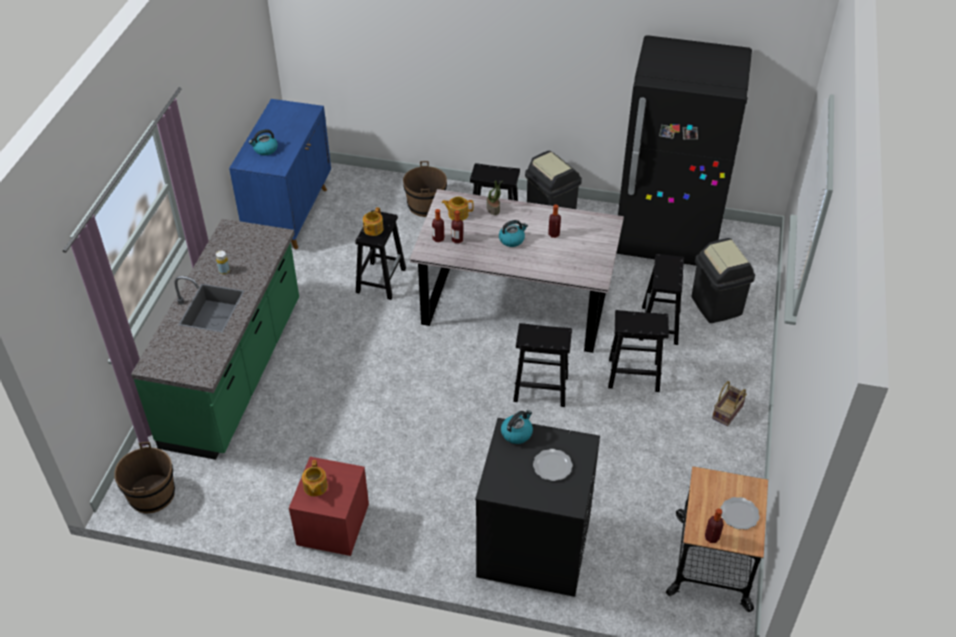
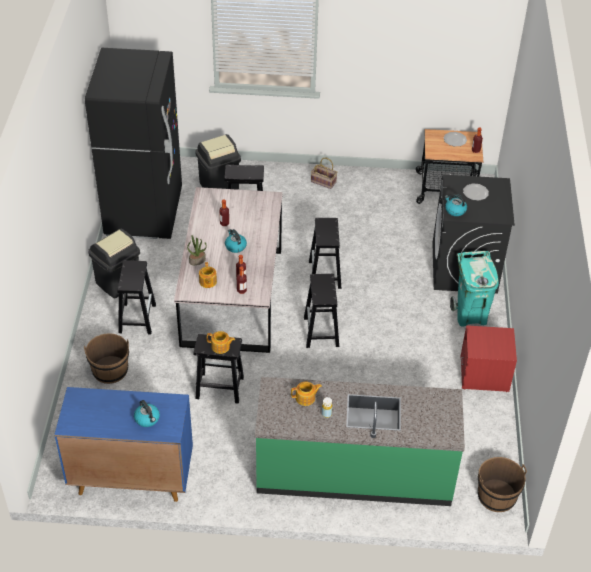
camera: 100 degrees left, 0 degrees up
(315, 487) = (494, 349): teapot -> teapot (306, 398)
(439, 533) = (470, 315): none -> turquoise trash can
(632, 375) = (299, 227): black stool -> black stool (321, 332)

